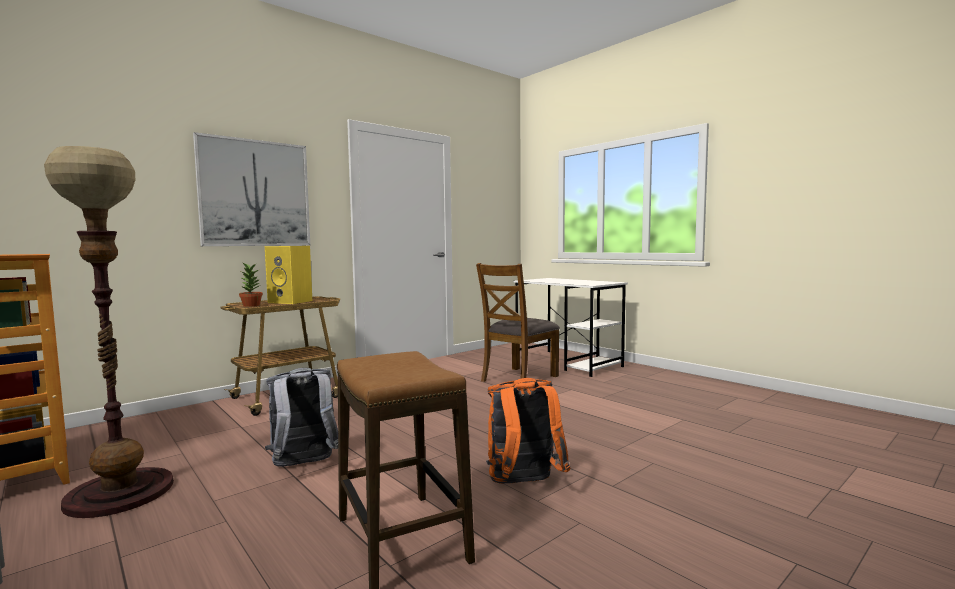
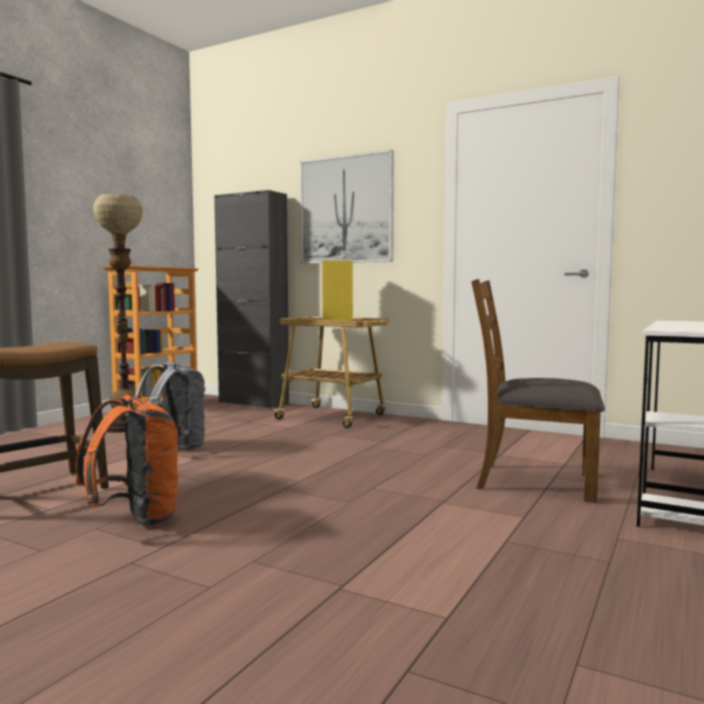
camera: 70 degrees right, 0 degrees up
(148, 419) = (253, 403): none -> black cabinet
(251, 305) = (302, 318): potted plant -> none

